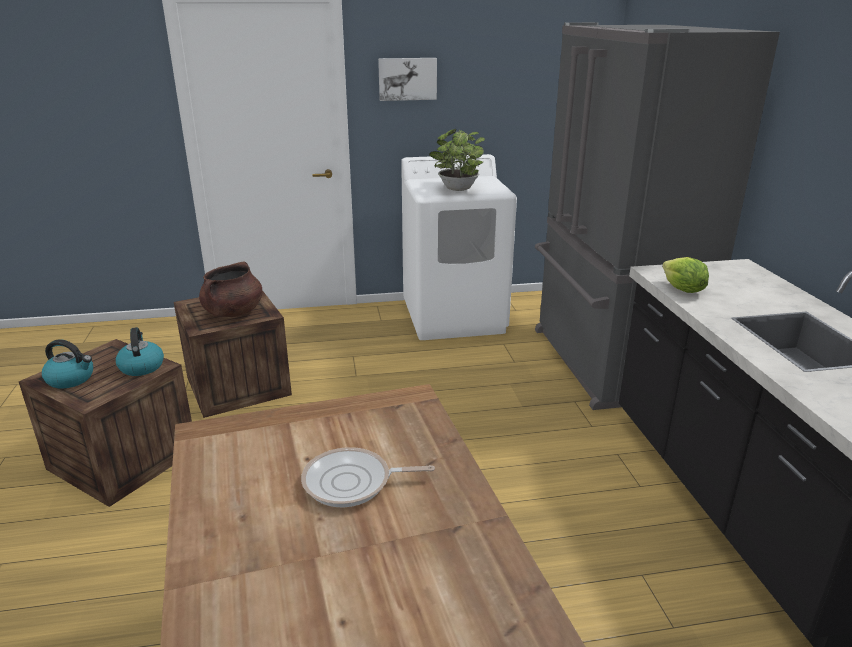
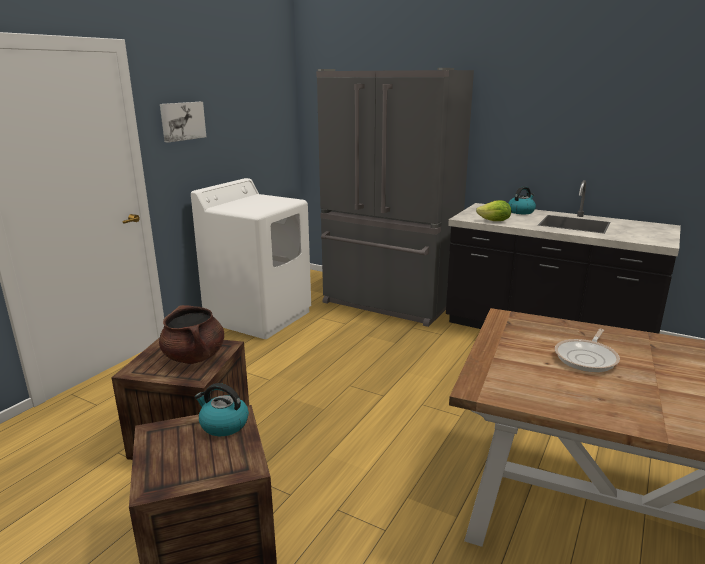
camera: 50 degrees left, 5 degrees down
(71, 379) = (183, 469): kettle -> kettle (521, 211)
(457, 189) = (264, 205): potted plant -> none

